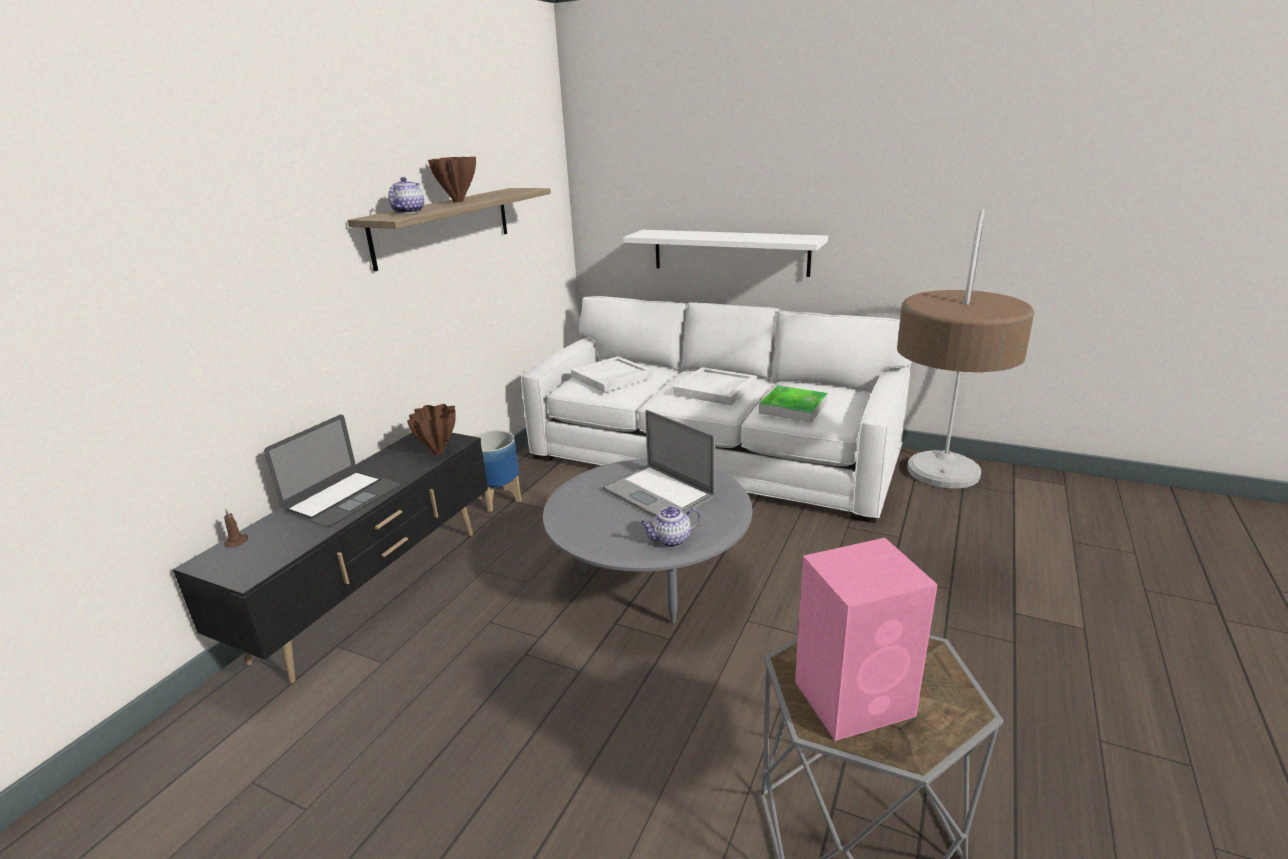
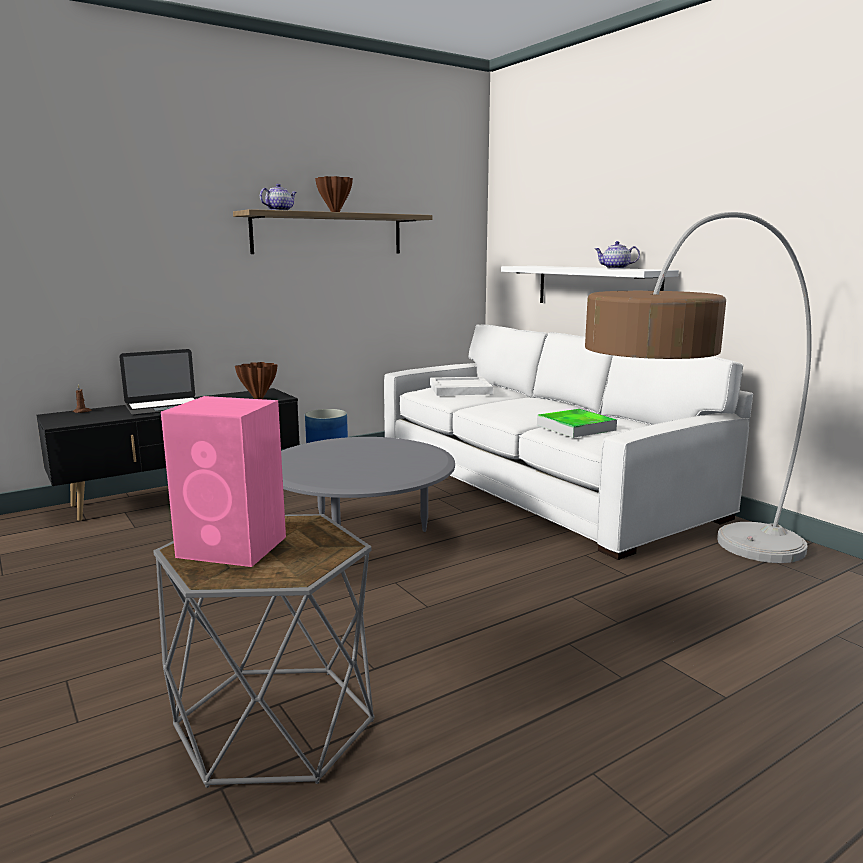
camera: 30 degrees right, 10 degrees down
(657, 493) = (378, 456): laptop -> none
(670, 540) = (336, 479): teapot -> teapot (615, 268)
(715, 389) = (530, 408): white tray -> none

